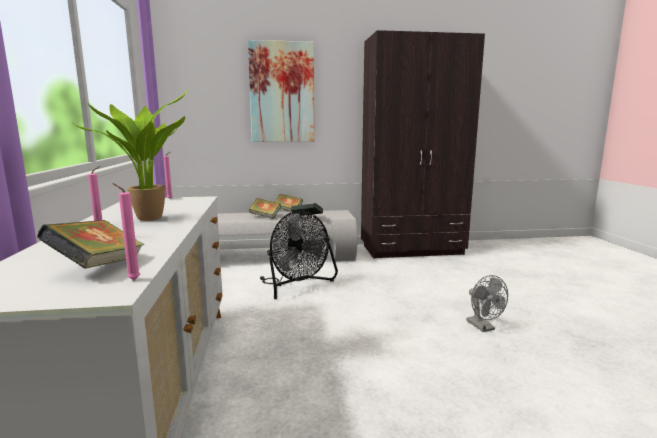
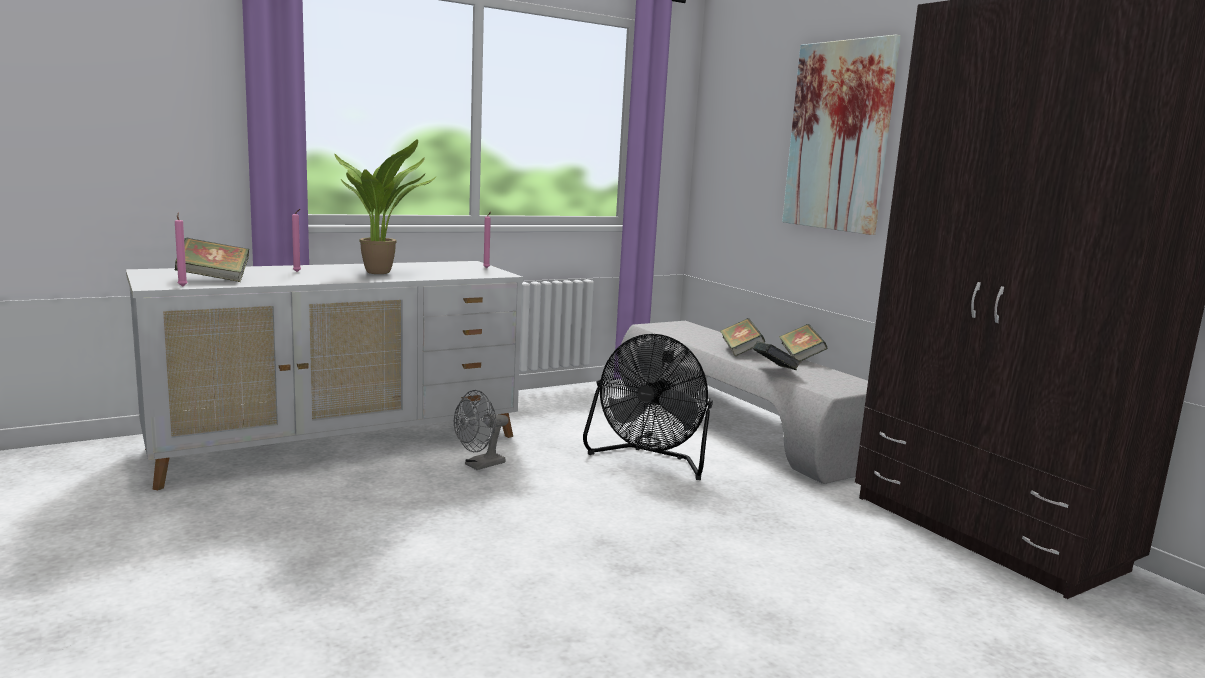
camera: 65 degrees right, 0 degrees up
(483, 327) = (636, 625): grey fan -> grey fan (480, 465)

